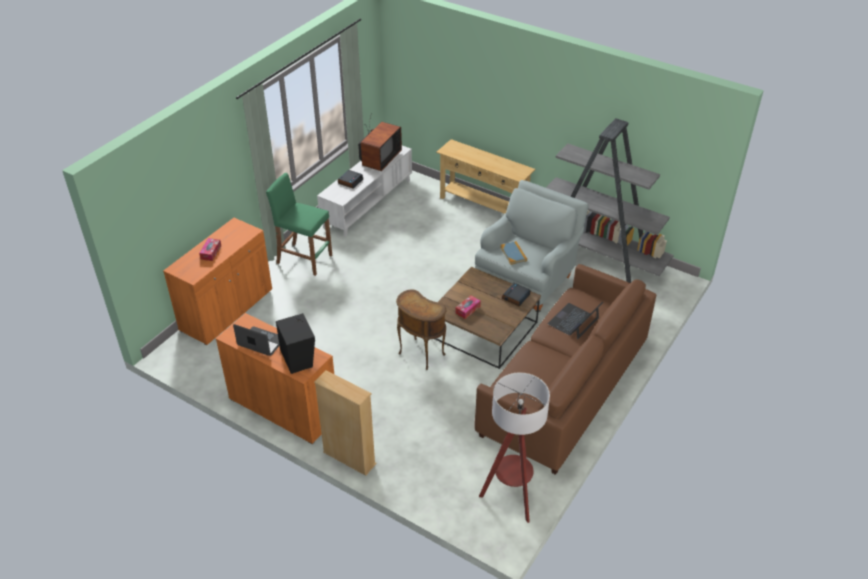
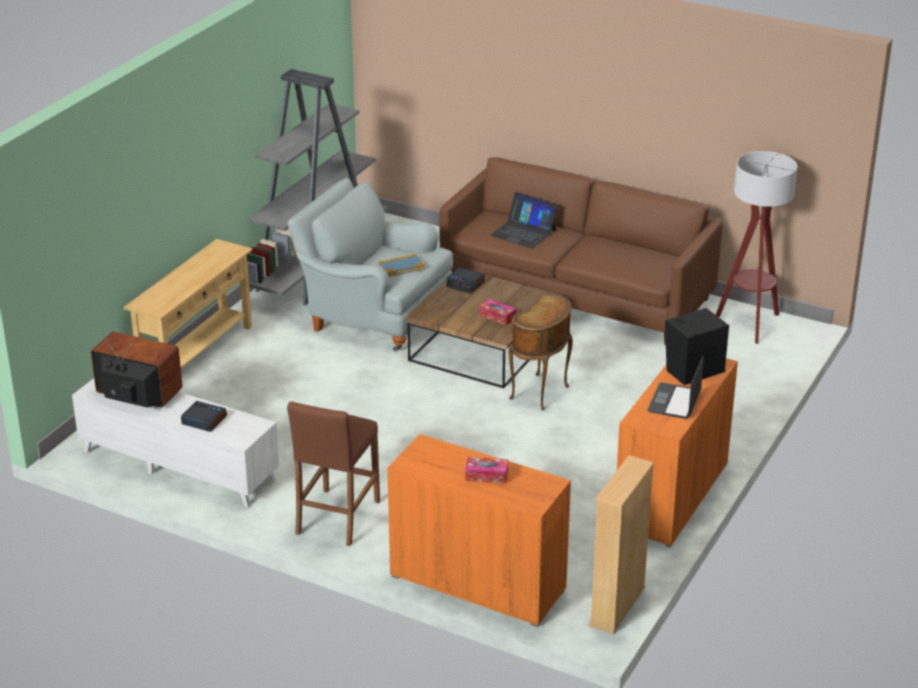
camera: 95 degrees left, 10 degrees down
(304, 259) = (337, 517): green stool -> brown stool
(349, 458) = (737, 434): beige bookcase -> beige bookcase (617, 606)

